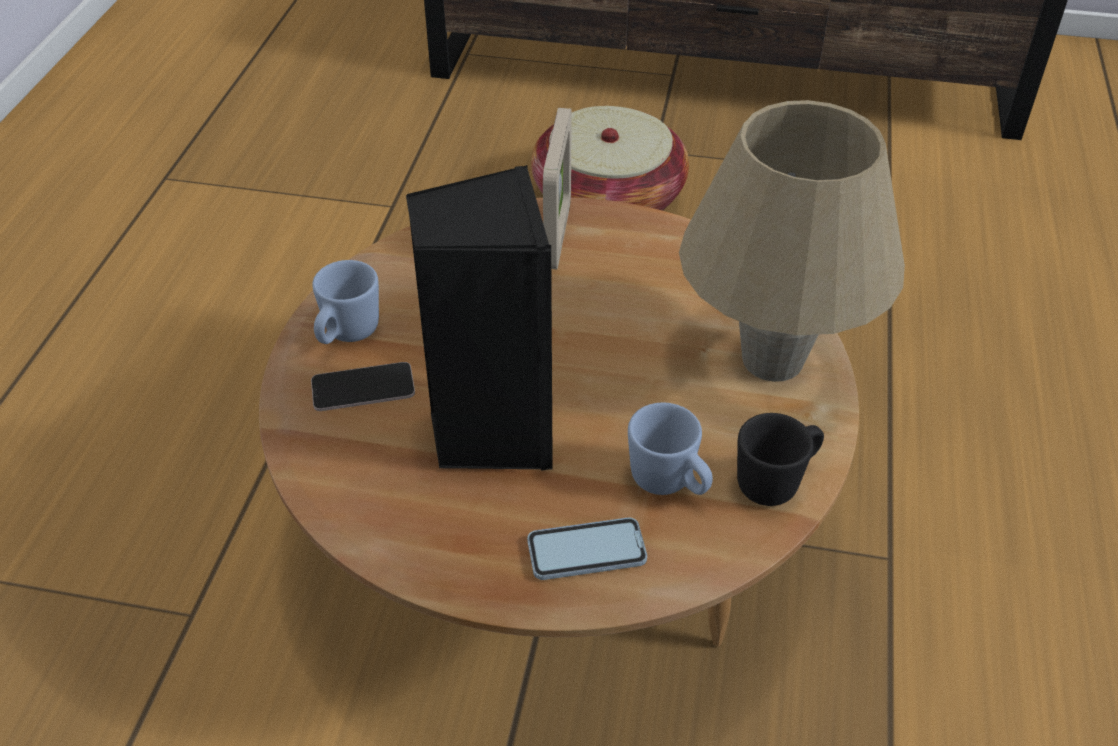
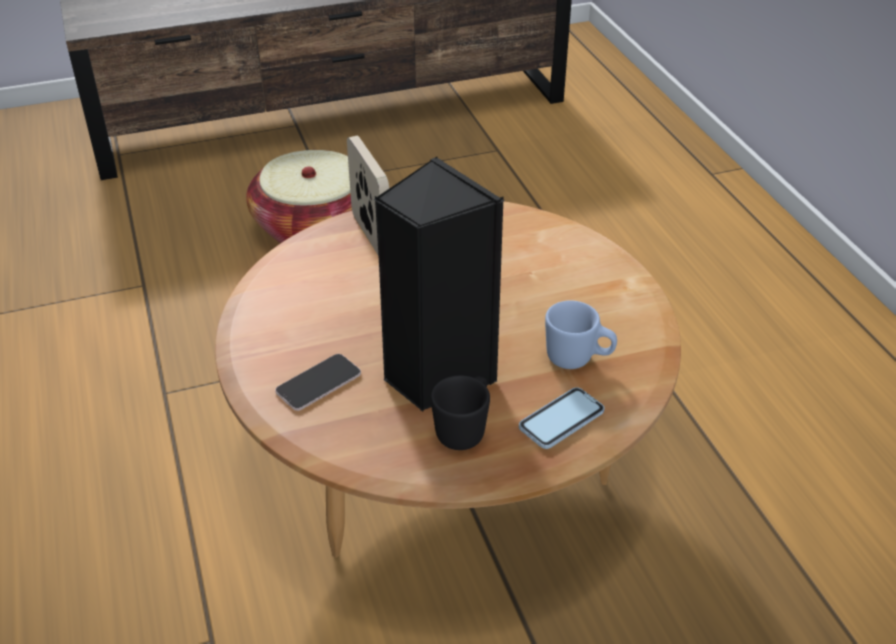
camera: 30 degrees left, 5 degrees down
(347, 335) = (274, 353): blue mug -> none
(772, 359) = (578, 263): beige table lamp -> none
(776, 482) = (640, 332): black mug -> black mug (464, 429)

